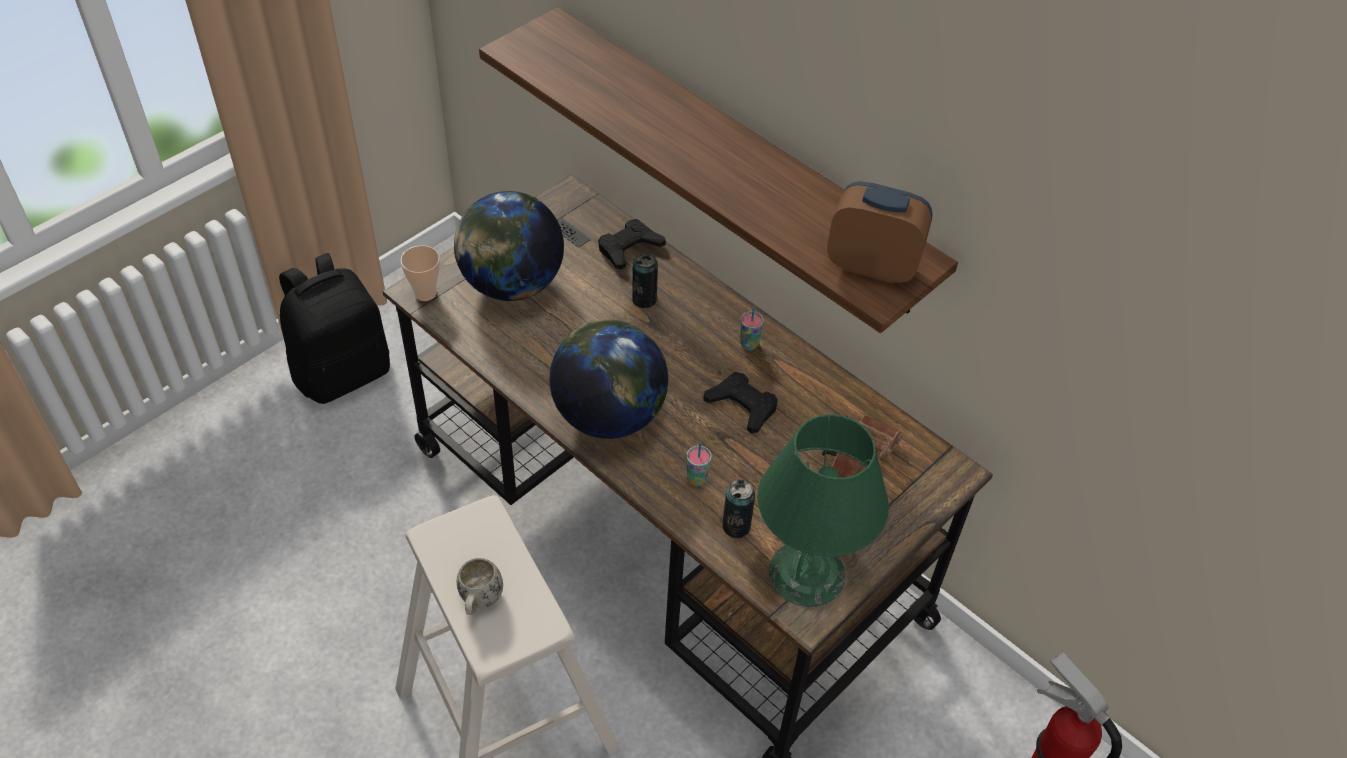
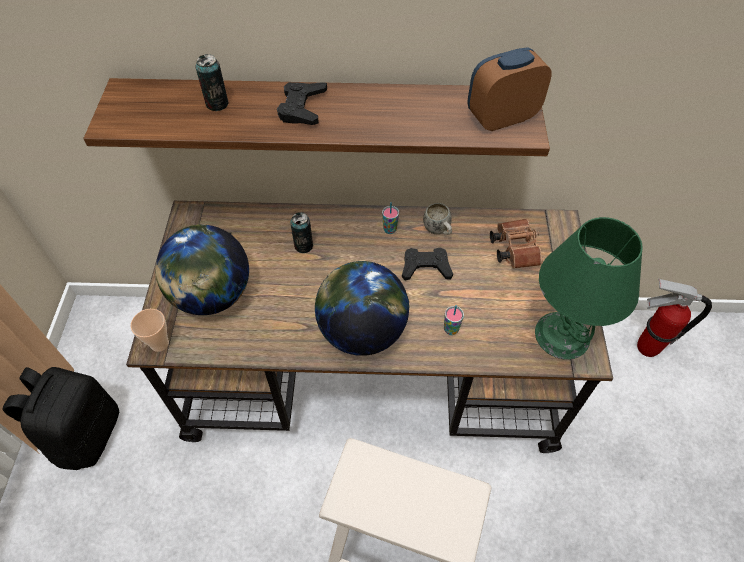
camera: 40 degrees left, 5 degrees up
(479, 602) = (417, 517): white mug -> white mug (438, 231)
(629, 248) = (261, 221): black game controller -> black game controller (302, 107)
(736, 526) = (500, 339): can -> can (217, 104)

